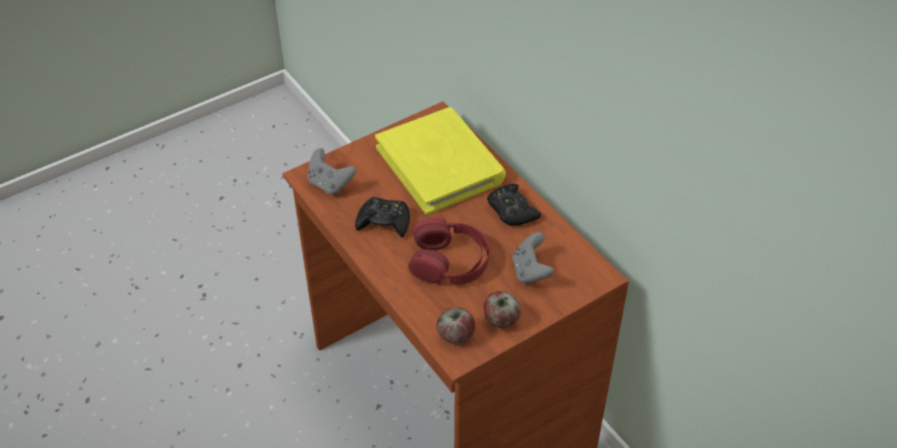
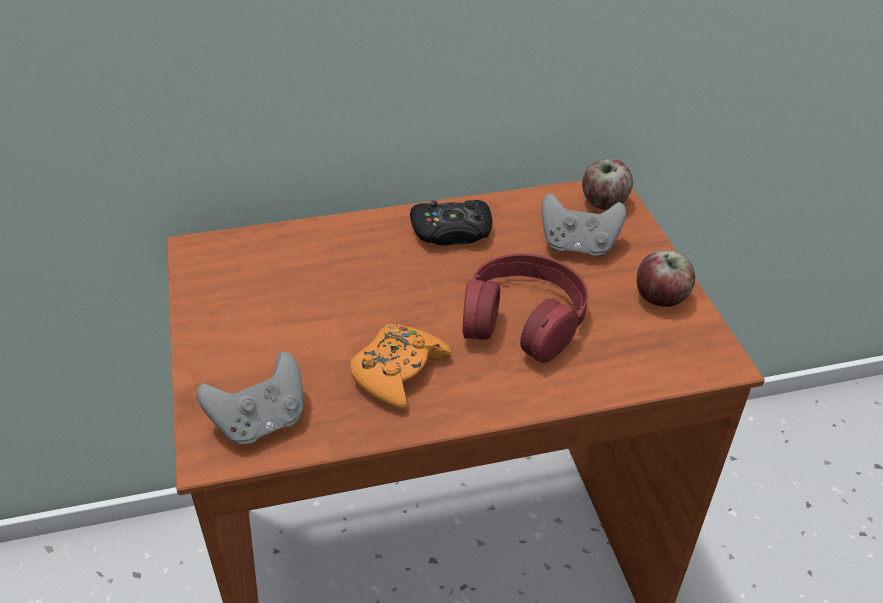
camera: 70 degrees left, 5 degrees down
(384, 222) = (398, 372): black game controller -> orange game controller
(440, 164) = (309, 275): yellow book -> none
(456, 335) = (678, 352): apple -> apple (603, 203)

